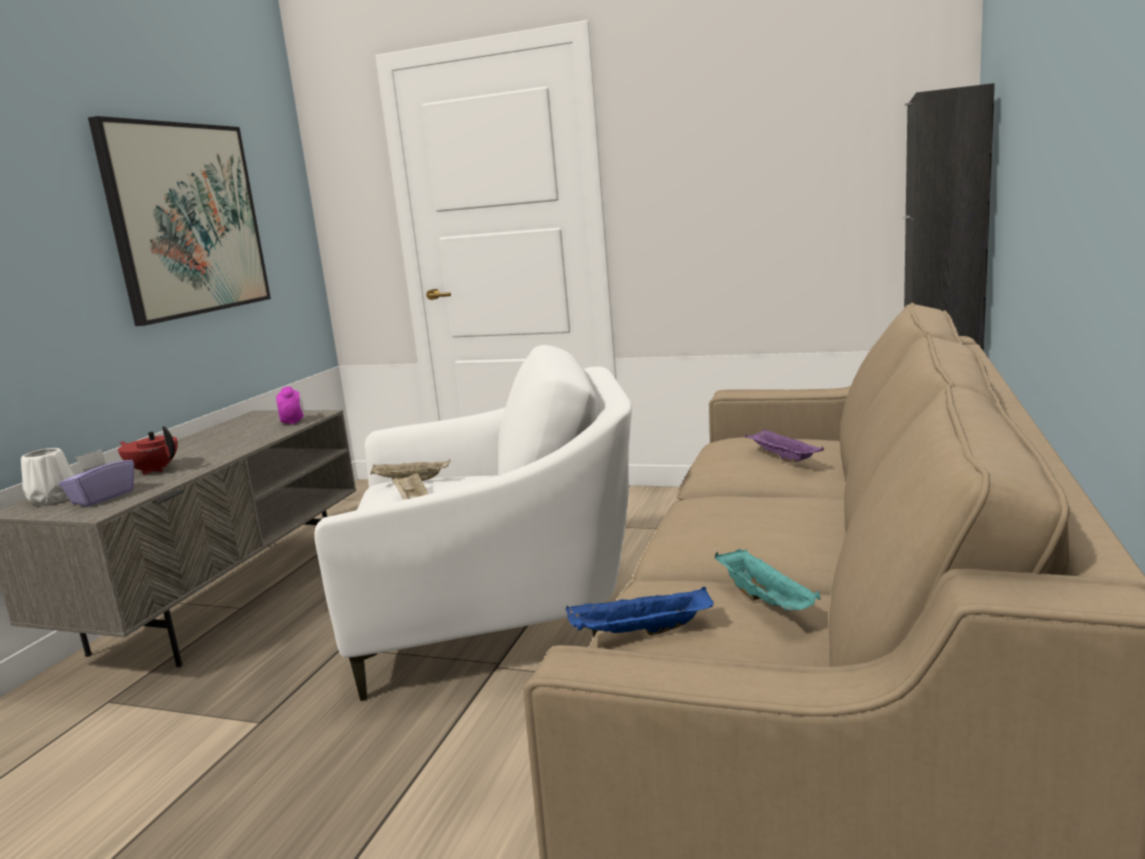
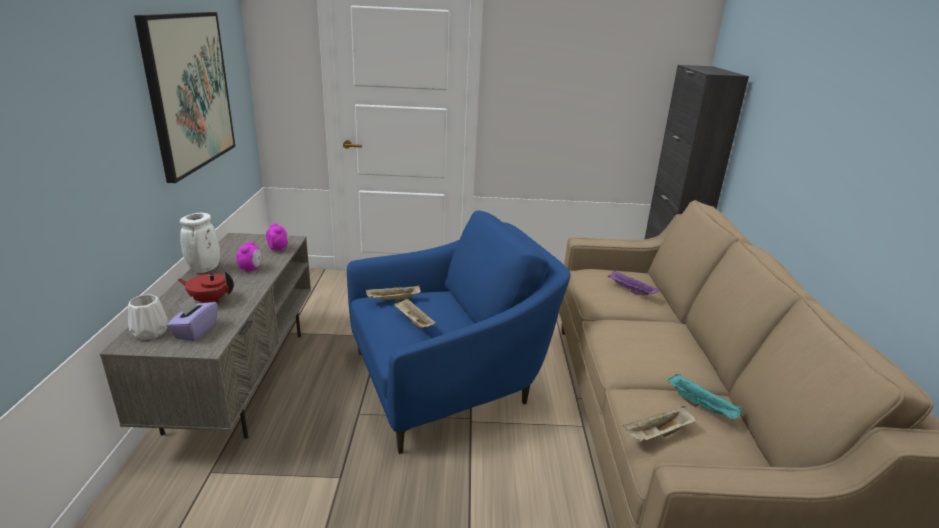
camera: 20 degrees left, 10 degrees up
(183, 443) = (204, 269): none -> white vase
(236, 442) = (251, 269): none -> alarm clock
(497, 615) = (448, 382): white armchair -> blue armchair
(640, 633) = (657, 435): blue tray -> beige tray

